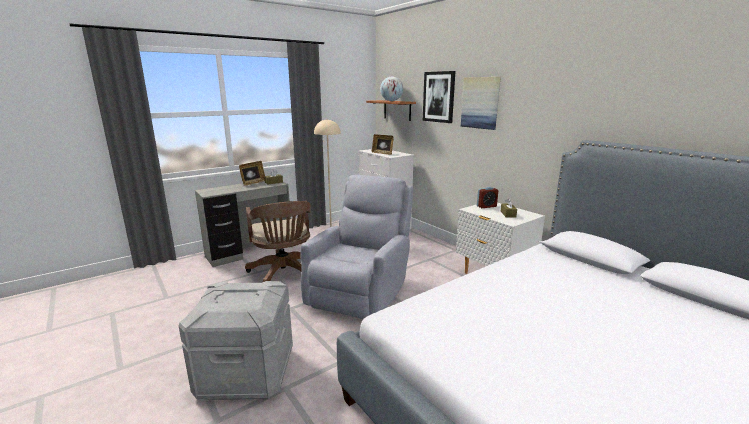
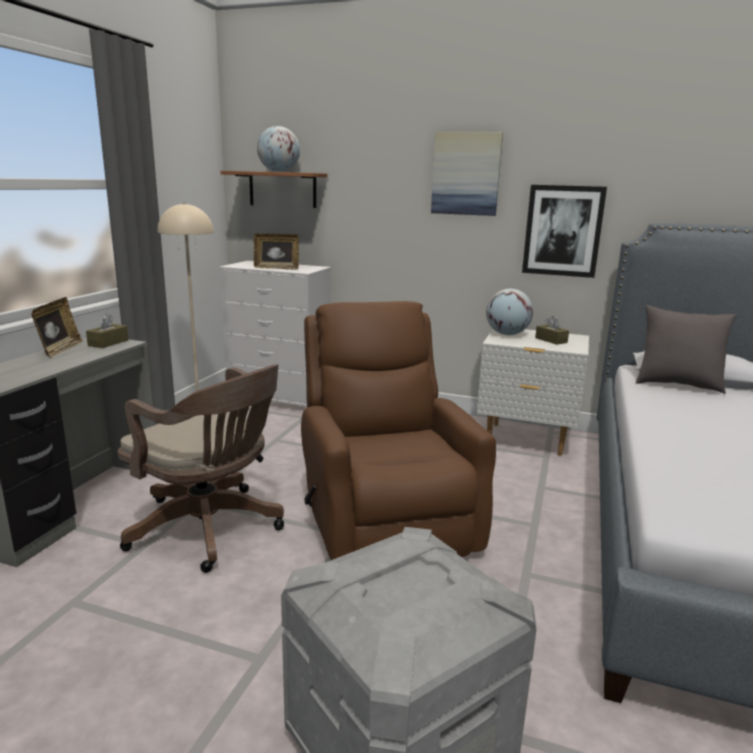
camera: 35 degrees left, 0 degrees up
(361, 290) = (384, 512): grey armchair -> brown armchair
(439, 97) = (380, 165): picture -> picture (563, 231)
(486, 206) = (507, 334): alarm clock -> globe
(561, 258) = (677, 385): none -> grey pillow

